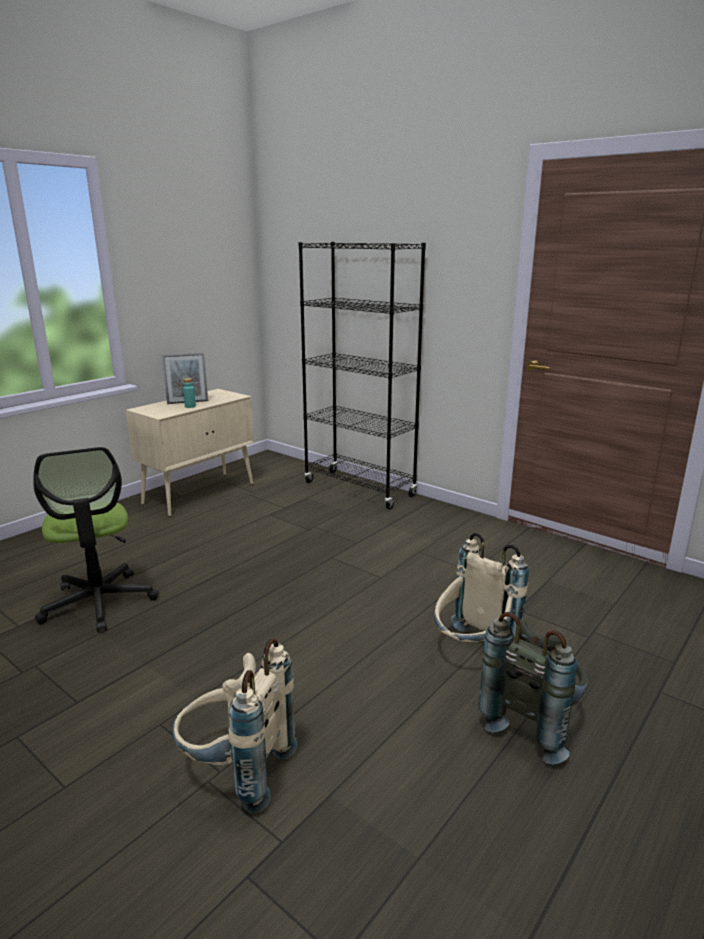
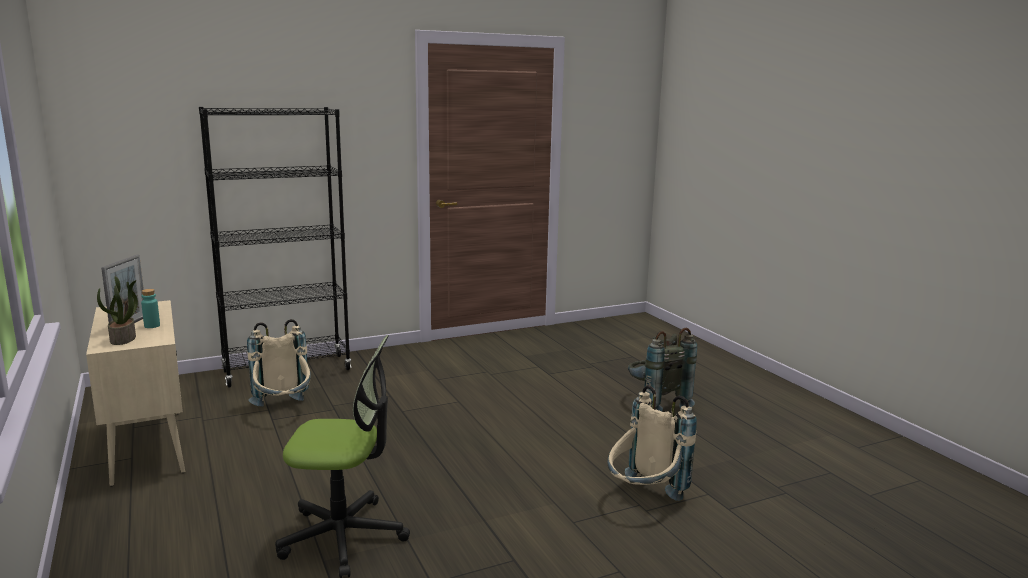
camera: 65 degrees left, 5 degrees down
(158, 408) = (123, 339): none -> potted plant
(472, 650) = (579, 398): beige backpack -> beige backpack (283, 410)

